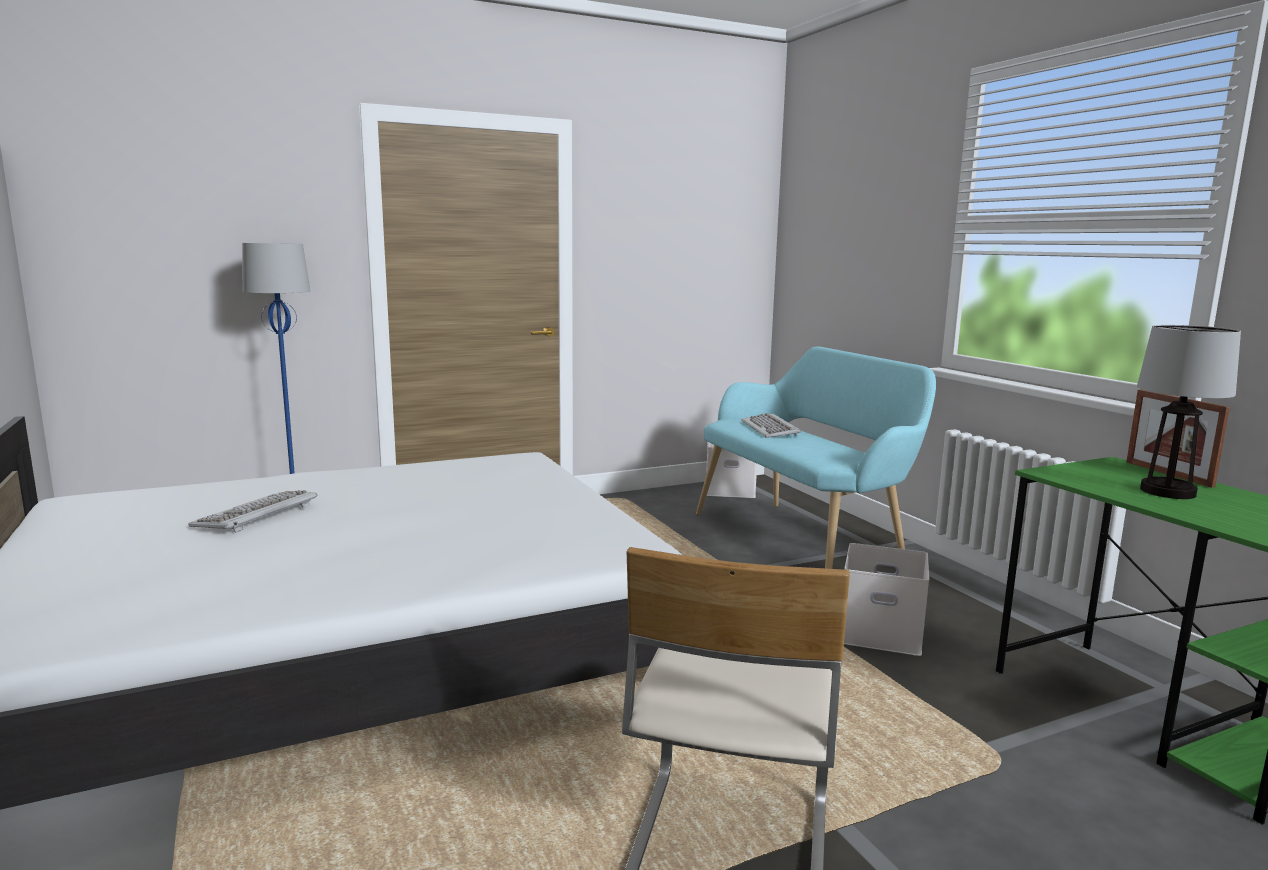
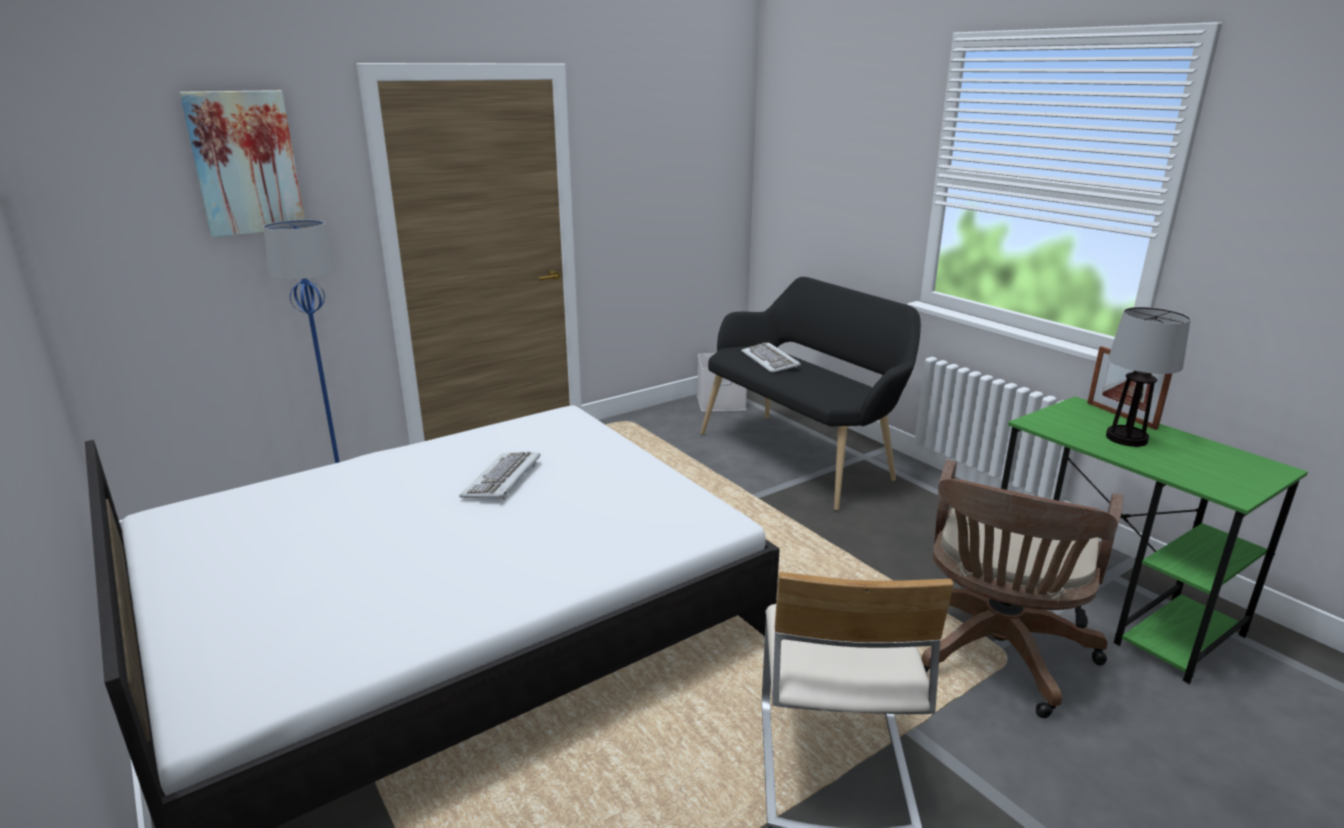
camera: 10 degrees left, 10 degrees up
(240, 188) = (245, 163): none -> picture
(257, 515) = (360, 517): keyboard -> keyboard (503, 479)
(804, 540) = (802, 455): turquoise bench -> black bench
(882, 632) = (891, 545): white storage box -> none
(985, 758) = (995, 655): none -> brown office chair

